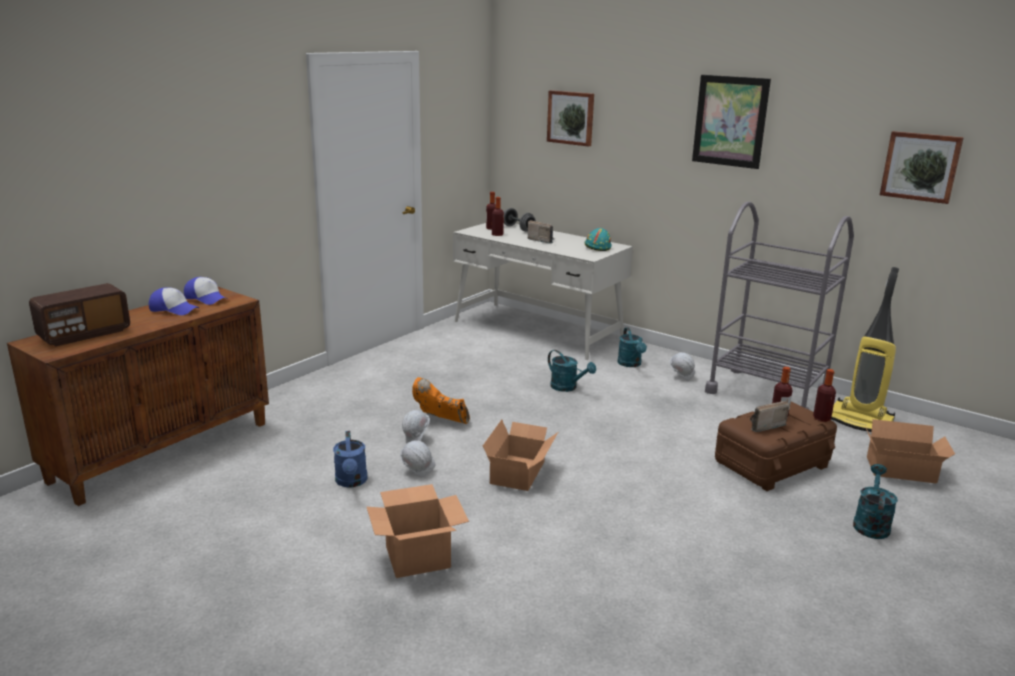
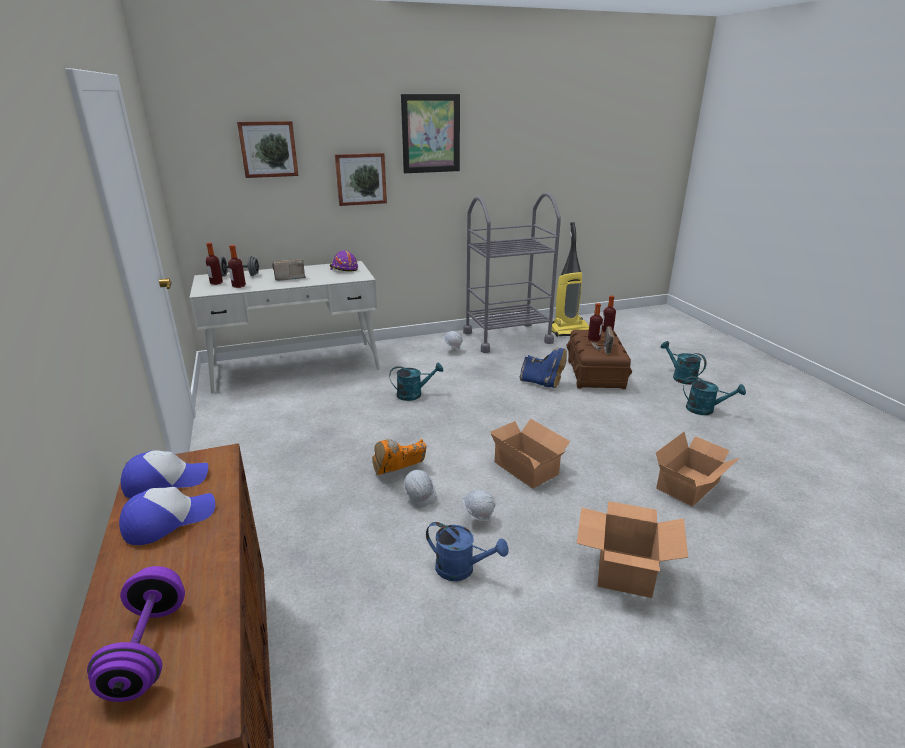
camera: 55 degrees left, 5 degrees up
(84, 334) = (147, 650): radio -> purple dumbbell
(597, 247) = (343, 269): turquoise hard hat -> purple hard hat
(631, 364) = (410, 358): turquoise watering can -> turquoise watering can (705, 410)
(693, 439) = (542, 383): none -> blue boot
(903, 471) = (632, 345): cardboard box -> cardboard box (691, 485)
(920, 166) = (564, 151): picture -> picture (361, 179)

